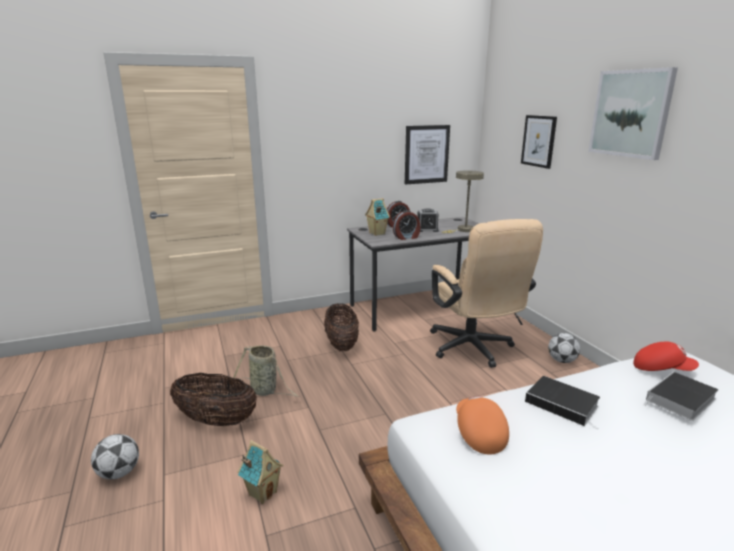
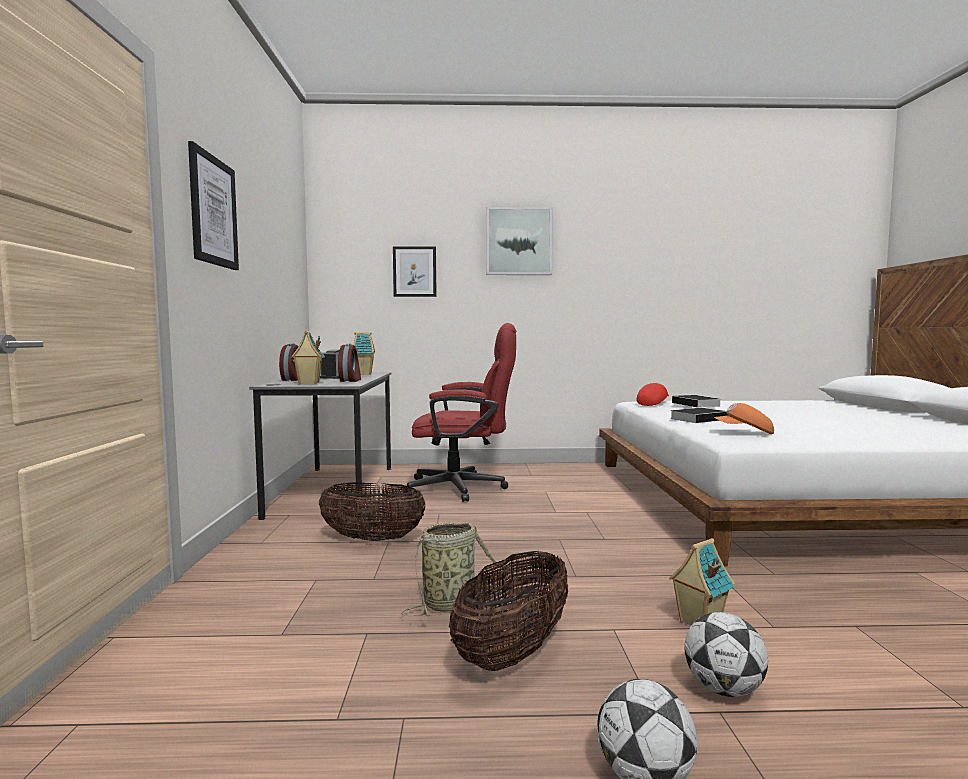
camera: 70 degrees left, 15 degrees down
(426, 154) = (286, 286): picture -> picture (213, 211)
(463, 230) = (364, 374): beige table lamp -> toy house
(474, 350) = (465, 488): beige office chair -> red office chair
(562, 361) = (515, 469): football -> football (723, 689)

